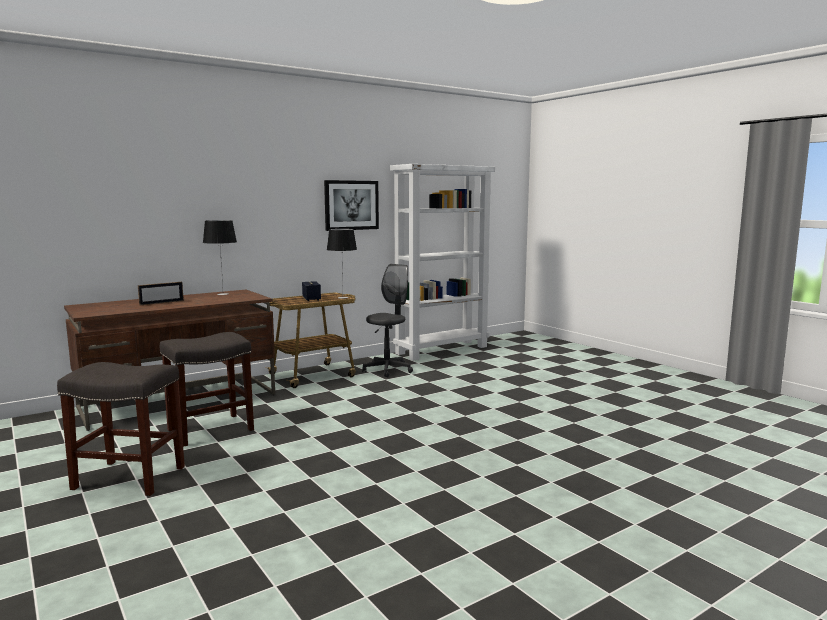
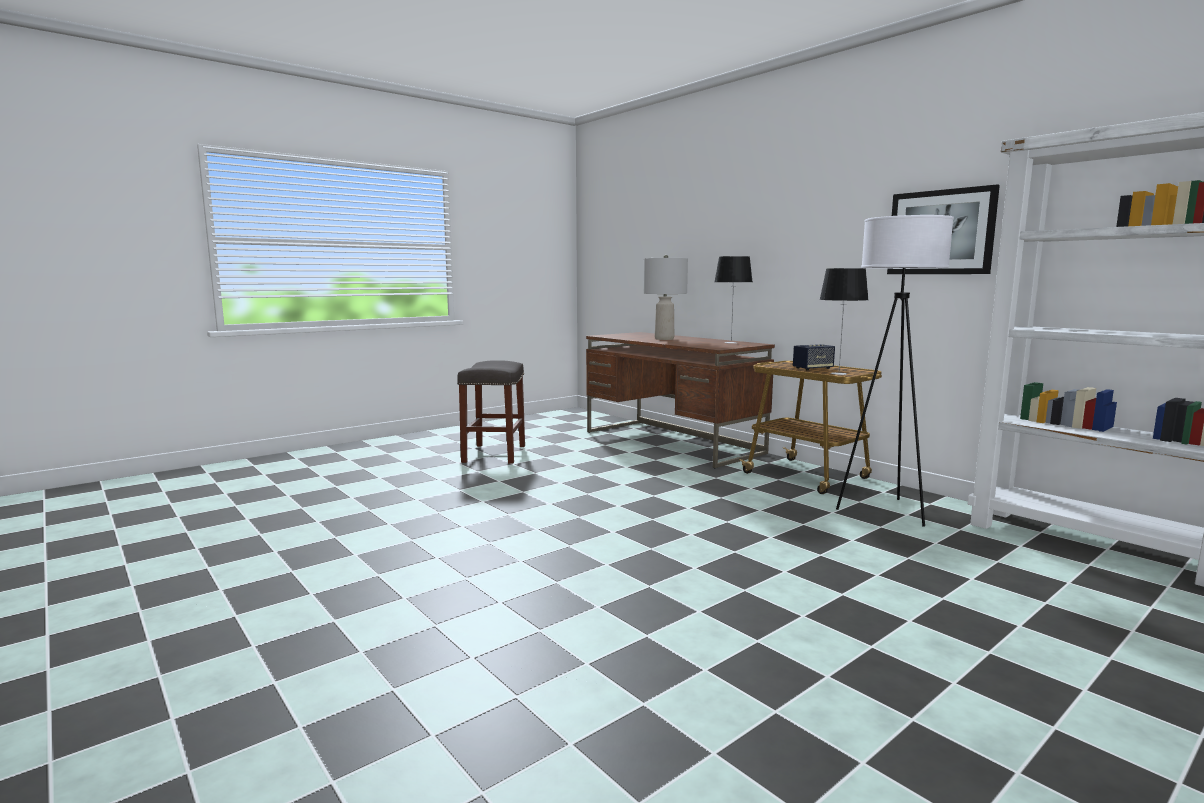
camera: 85 degrees right, 0 degrees up
(161, 303) = (664, 339): picture frame -> grey table lamp
(209, 430) = (597, 460): grey stool -> none
(387, 370) = (884, 511): grey office chair -> white floor lamp

